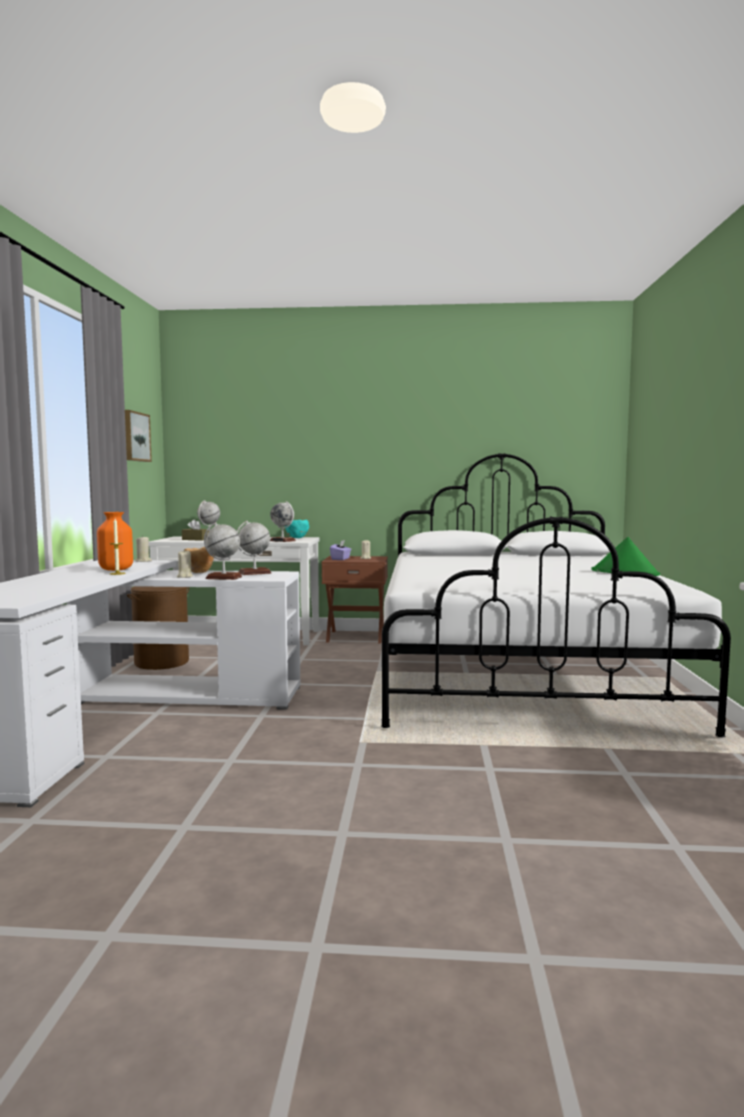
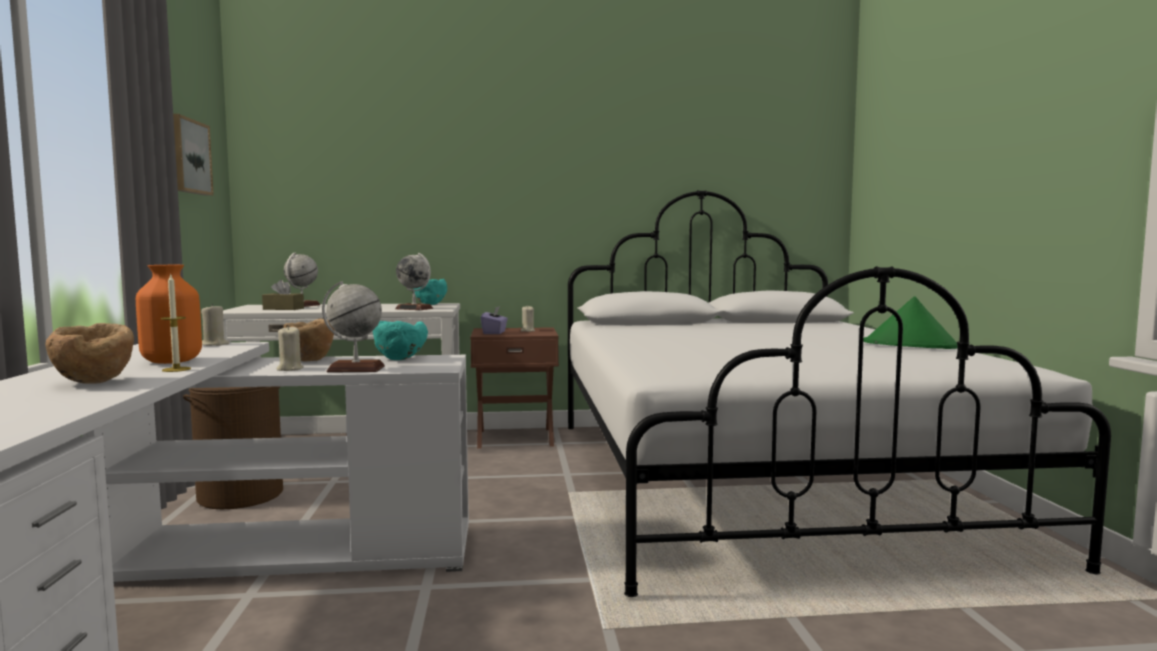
camera: 10 degrees left, 0 degrees up
(74, 578) = (95, 382): none -> brown bowl
(254, 573) = (399, 359): globe -> turquoise bowl

